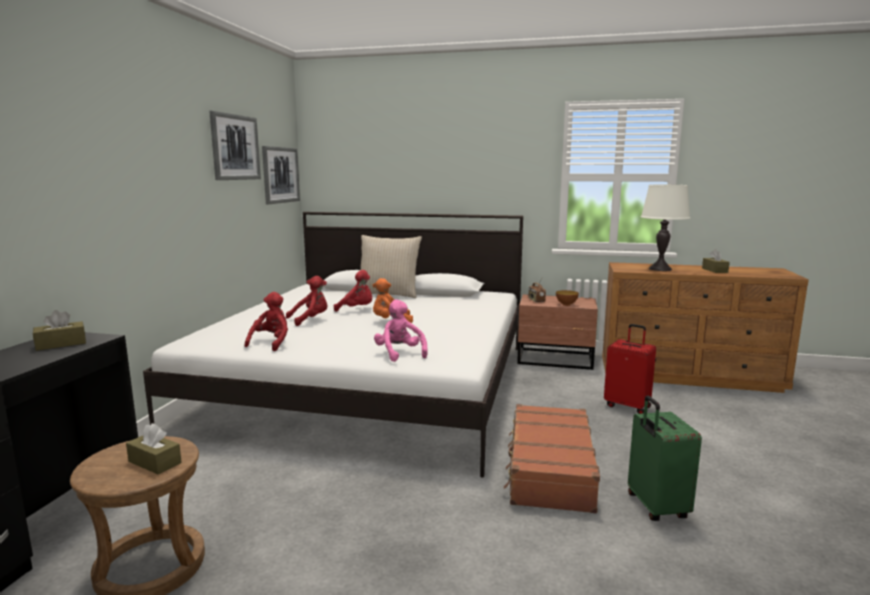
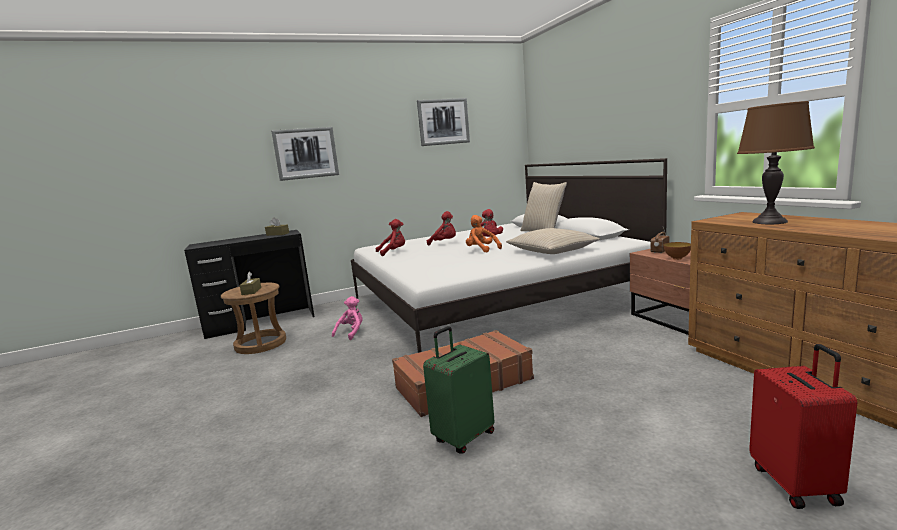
camera: 55 degrees right, 0 degrees up
(280, 175) = (498, 137): picture -> picture (306, 153)
(399, 354) = (422, 268): pink plush toy -> pink plush toy (351, 333)
(466, 311) = (551, 250): none -> beige pillow
(628, 406) = (645, 375): red suitcase -> red suitcase (796, 484)
(660, 269) = (769, 222): white table lamp -> brown table lamp
(714, 270) = (854, 228): brown tissue box -> none

